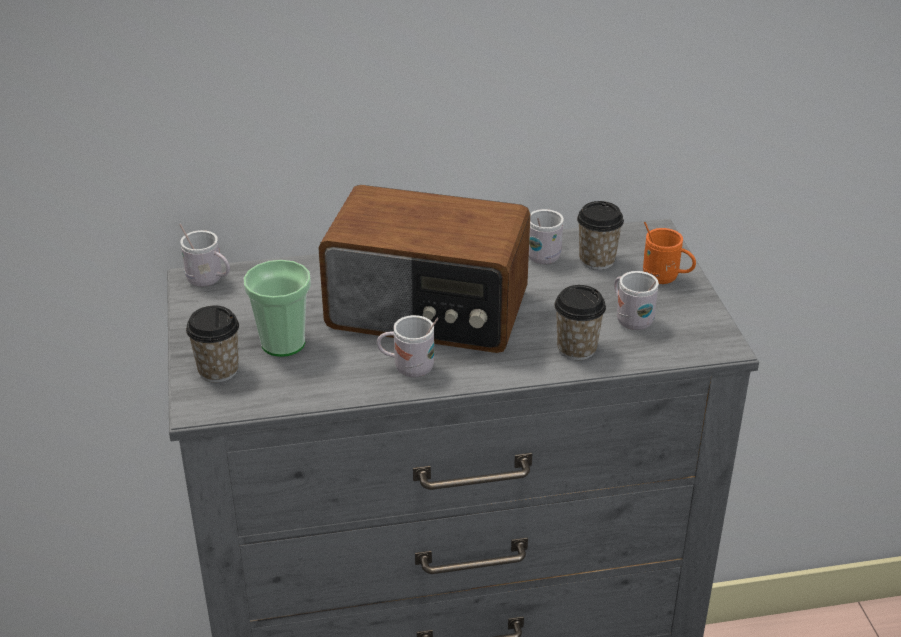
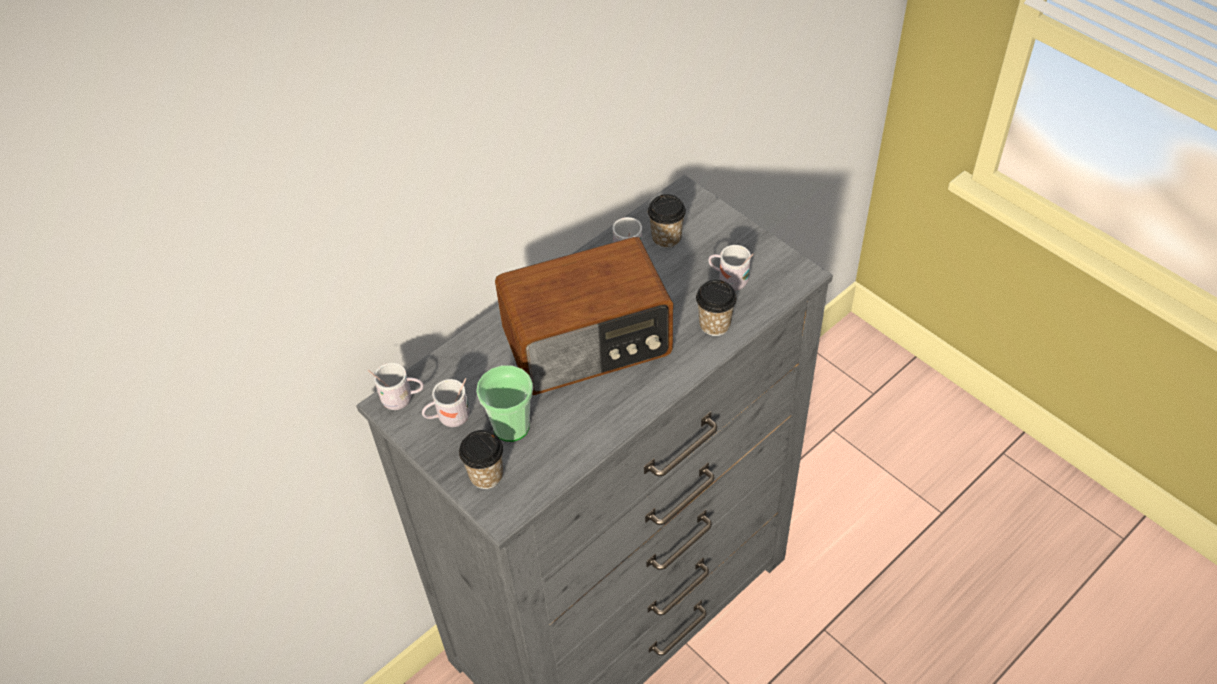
camera: 30 degrees left, 15 degrees up
(408, 368) = (617, 400): white mug -> white mug (449, 418)
(665, 278) = (724, 232): orange mug -> none

